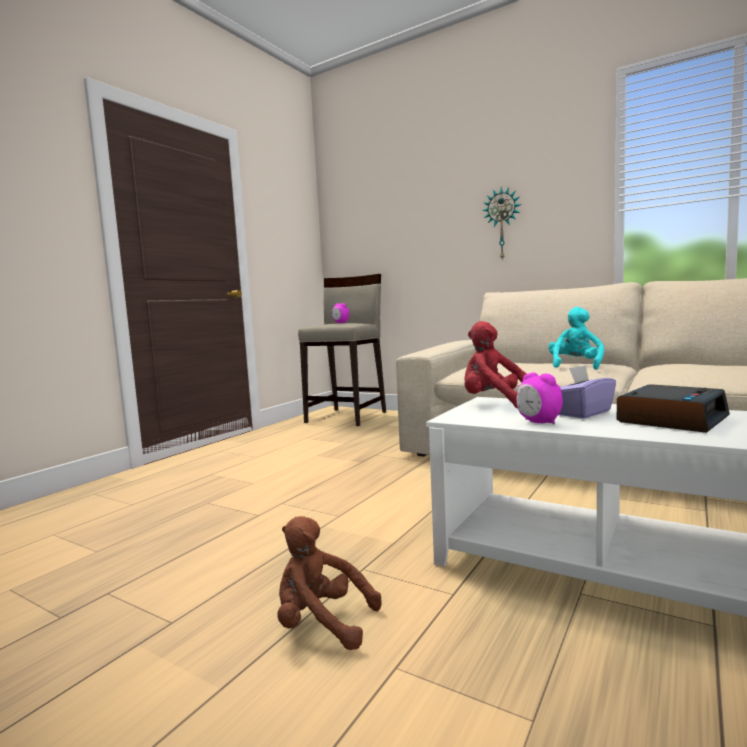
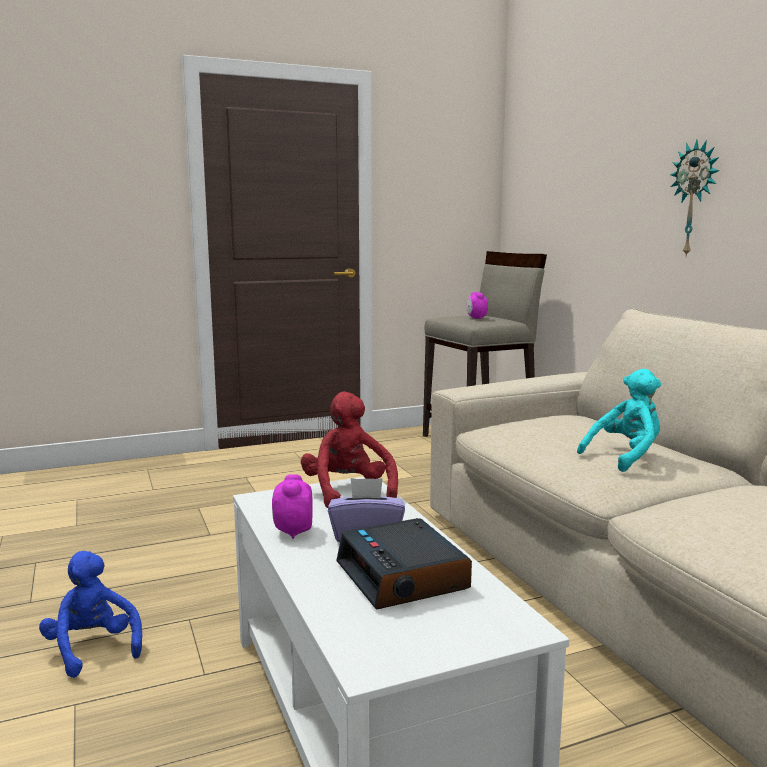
camera: 35 degrees right, 5 degrees up
(322, 624) = (92, 648): brown plush toy -> blue plush toy
(671, 419) = (403, 577): alarm clock -> alarm clock turned 75 degrees clockwise

